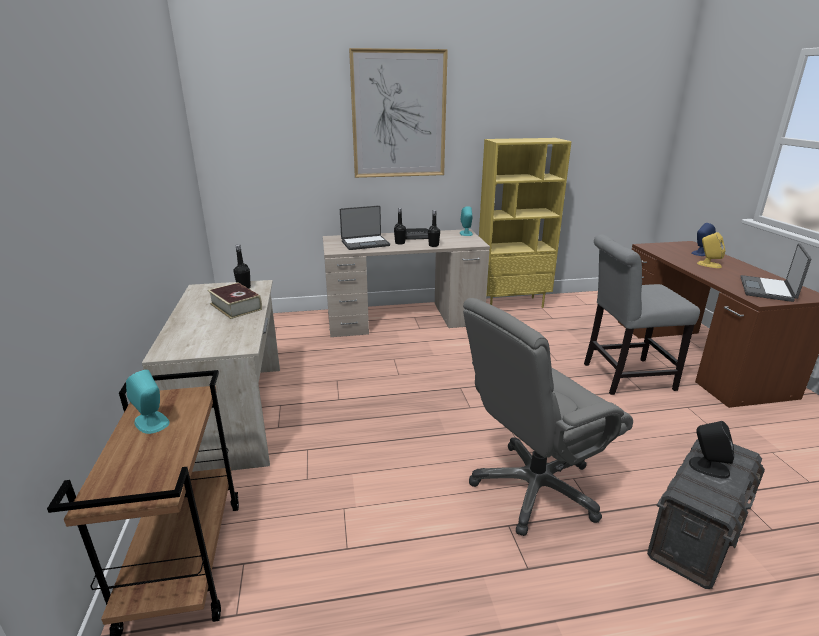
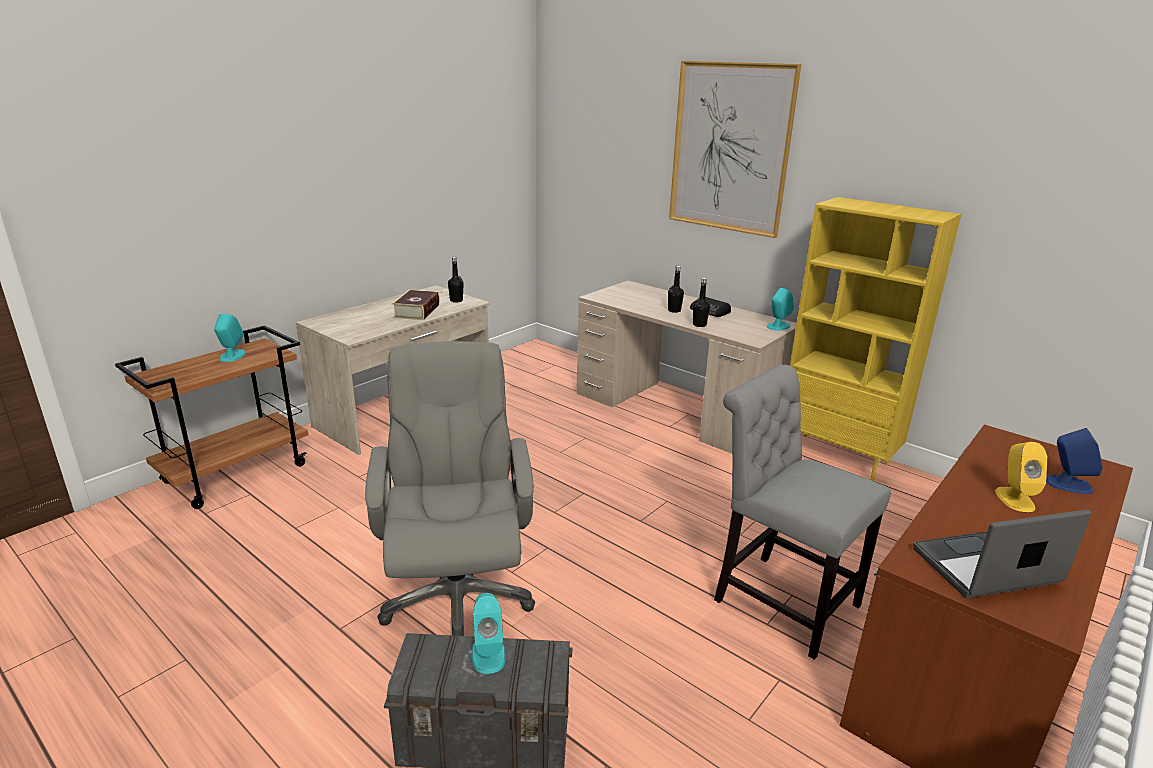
camera: 50 degrees right, 0 degrees up
(365, 243) = (641, 299): laptop -> none
(534, 489) = (457, 597): grey office chair -> grey office chair turned 60 degrees clockwise
(708, 467) = (488, 654): black speaker -> turquoise speaker

